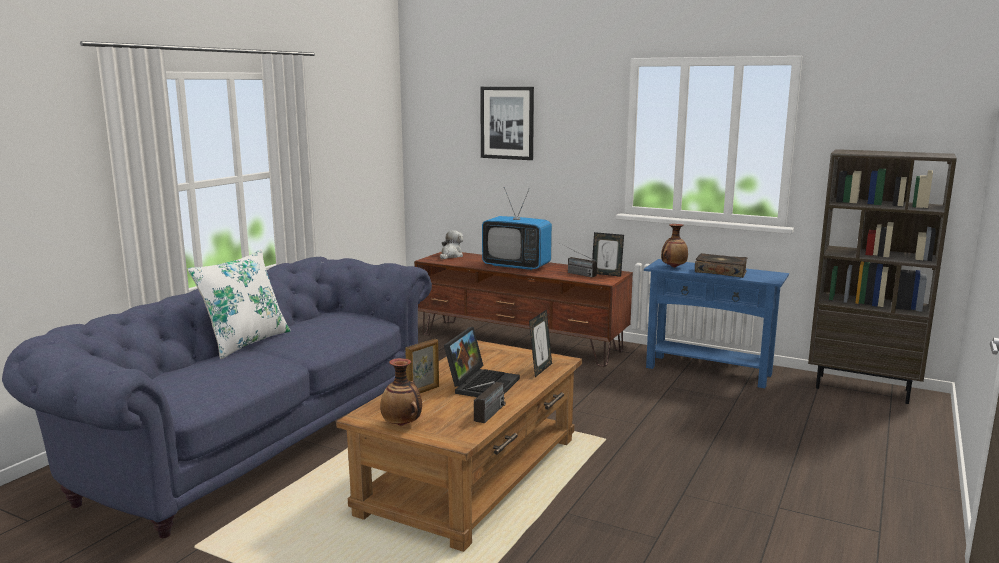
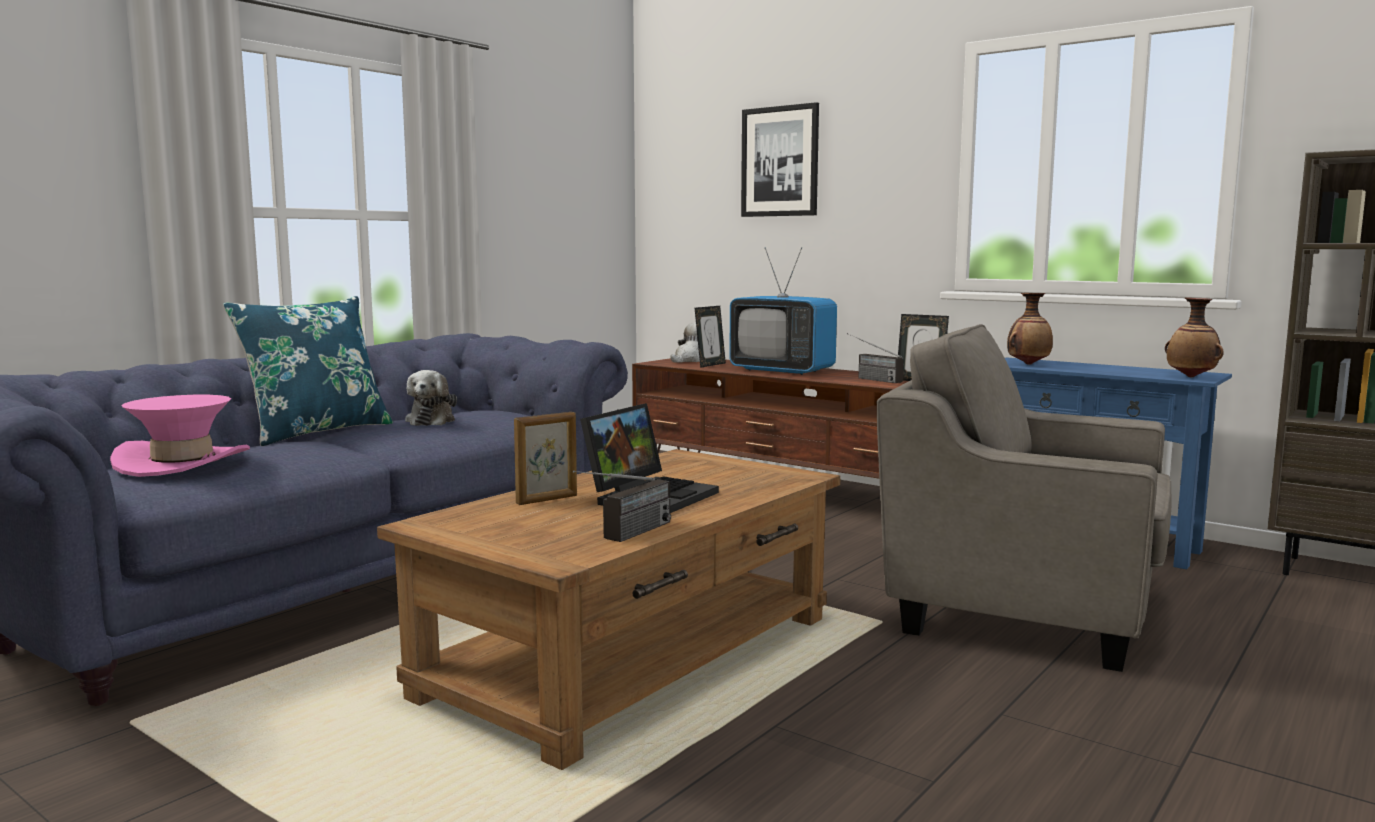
camera: 10 degrees right, 5 degrees down
(186, 380) = (182, 462): none -> pink hat
(245, 342) = (316, 432): white pillow -> blue pillow
(315, 327) = (431, 420): none -> plush toy
(402, 424) = (479, 536): vase -> vase (1191, 377)
(540, 369) = (760, 484): picture frame -> picture frame (710, 365)
(681, 421) = (1024, 606): none -> grey armchair
(720, 272) = (1108, 369): book -> none

